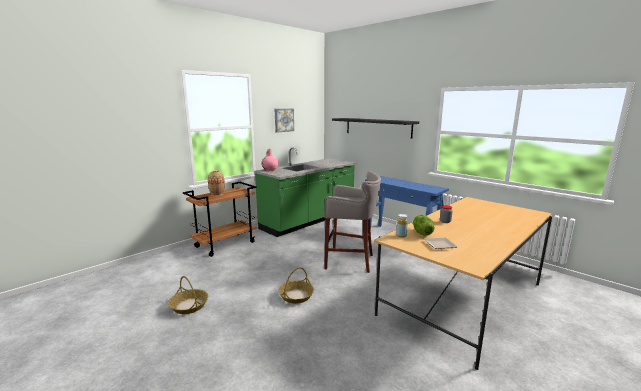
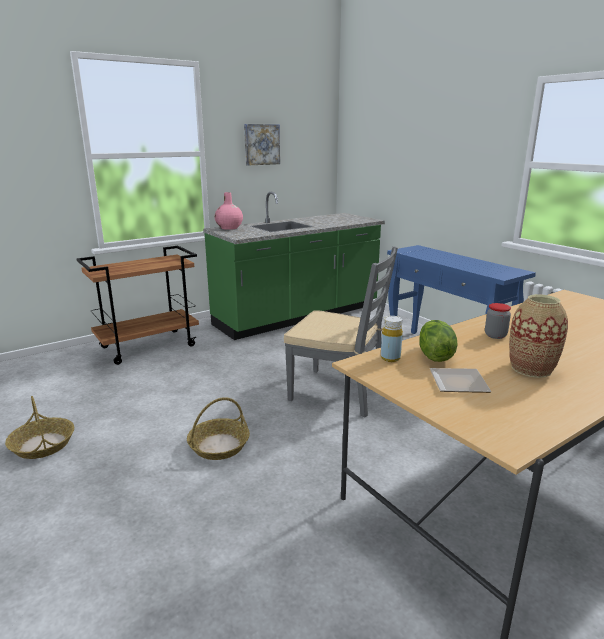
camera: 10 degrees right, 5 degrees up
(217, 194) = (132, 264): vase -> vase (531, 369)
(351, 261) = (339, 391): grey stool -> grey chair
(377, 127) = (421, 158): black shelf -> none

